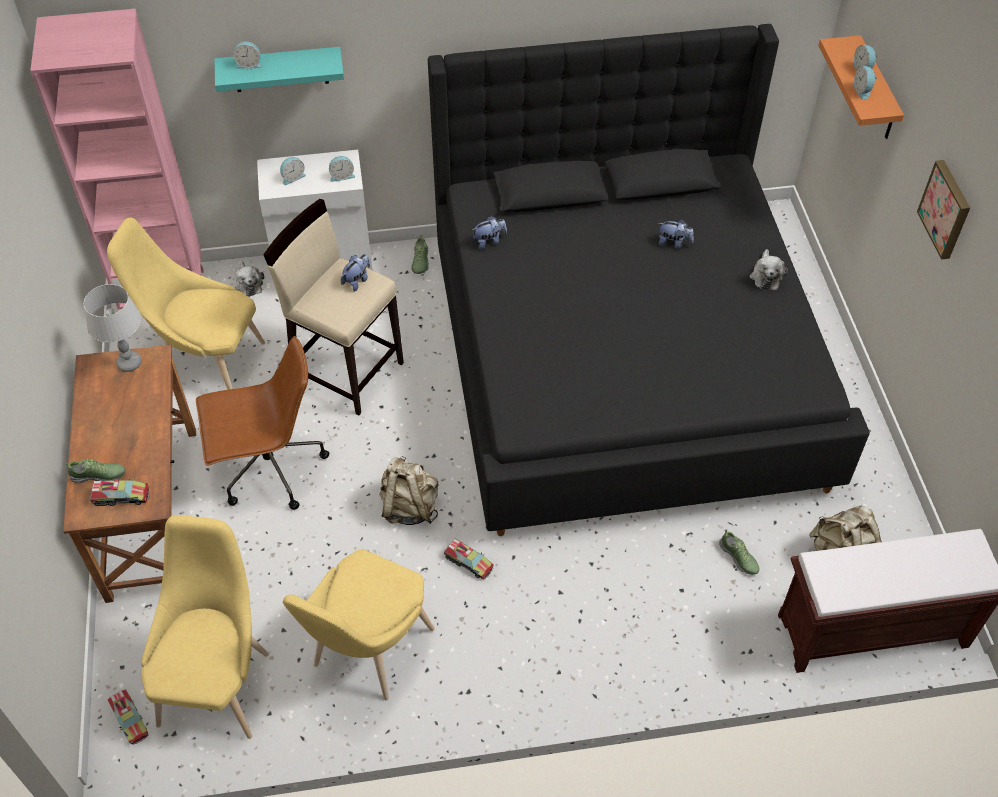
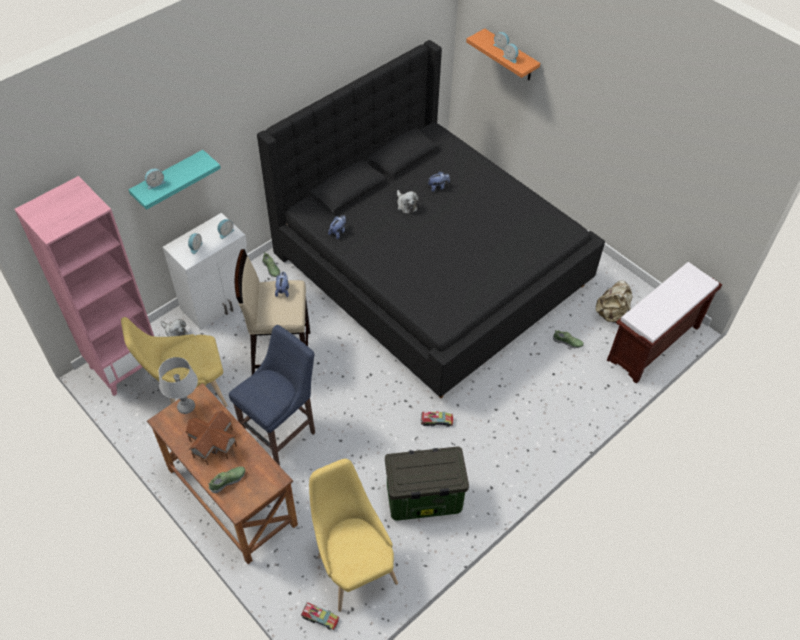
camera: 35 degrees left, 0 degrees up
(119, 422) = (212, 444): none -> toy house
(121, 497) = (253, 485): toy truck -> none
(269, 469) = (282, 433): brown office chair -> blue stool
(367, 653) = (423, 500): yellow chair -> storage box
(409, 507) = (380, 409): beige backpack -> none
(766, 276) = (498, 183): plush toy -> plush toy (406, 205)
(946, 209) = (595, 104): picture -> none

